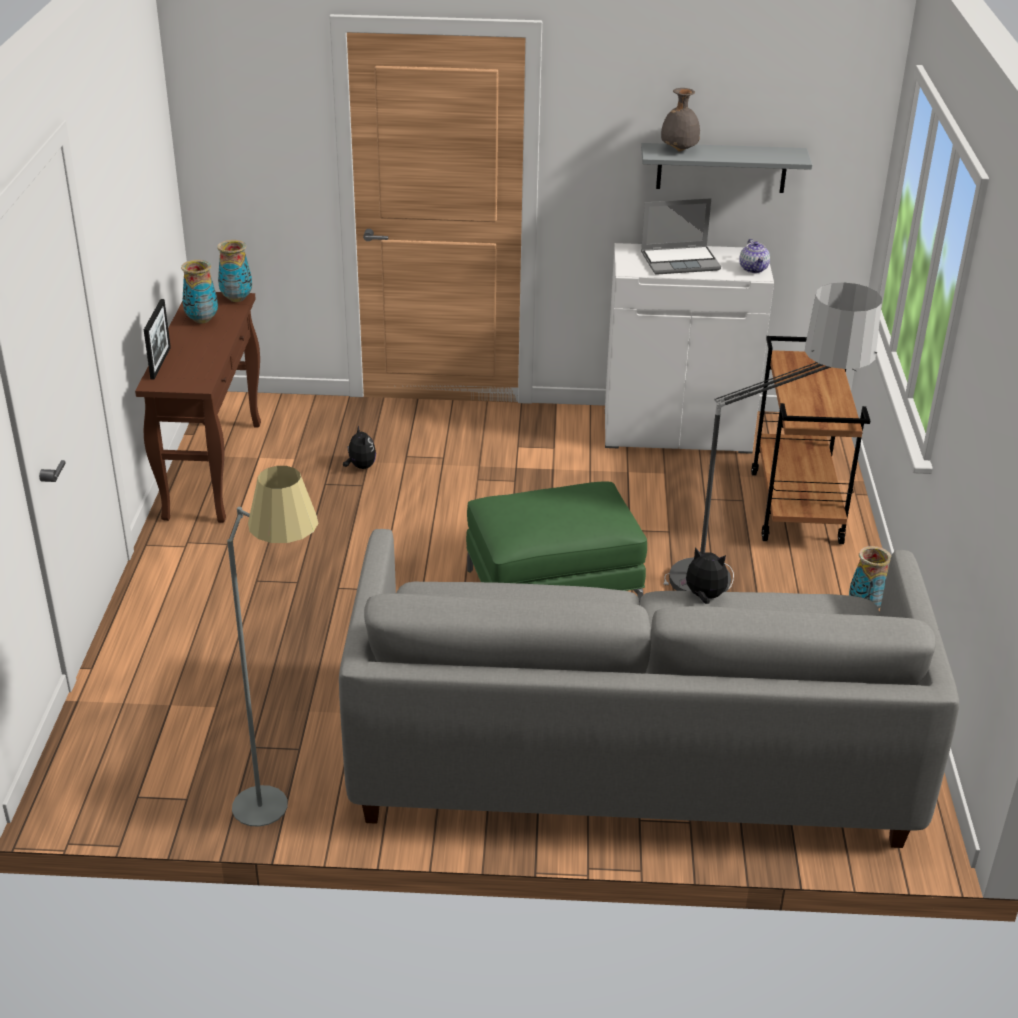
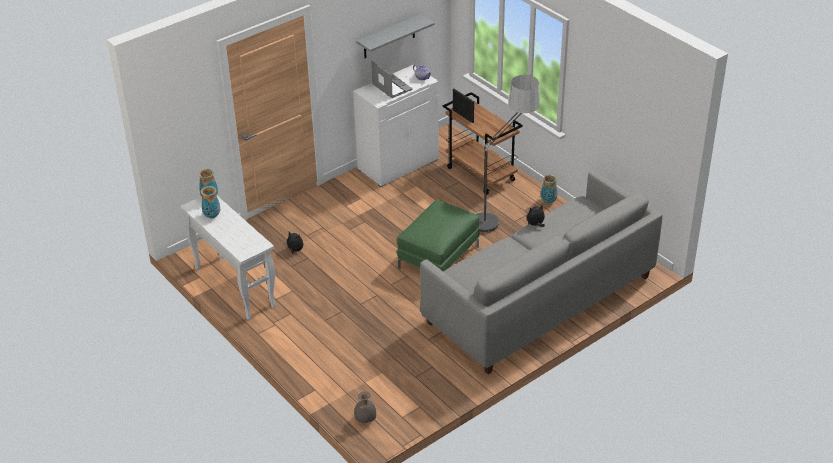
camera: 40 degrees left, 5 degrees up
(160, 363) = (229, 244): picture frame -> picture frame (463, 116)
(213, 469) = (234, 287): brown console table -> white console table
(285, 801) = (453, 385): grey floor lamp -> none
(678, 149) = (376, 38): grey vase -> grey vase (365, 419)
(680, 261) = (391, 87): laptop -> laptop turned 75 degrees counterclockwise

